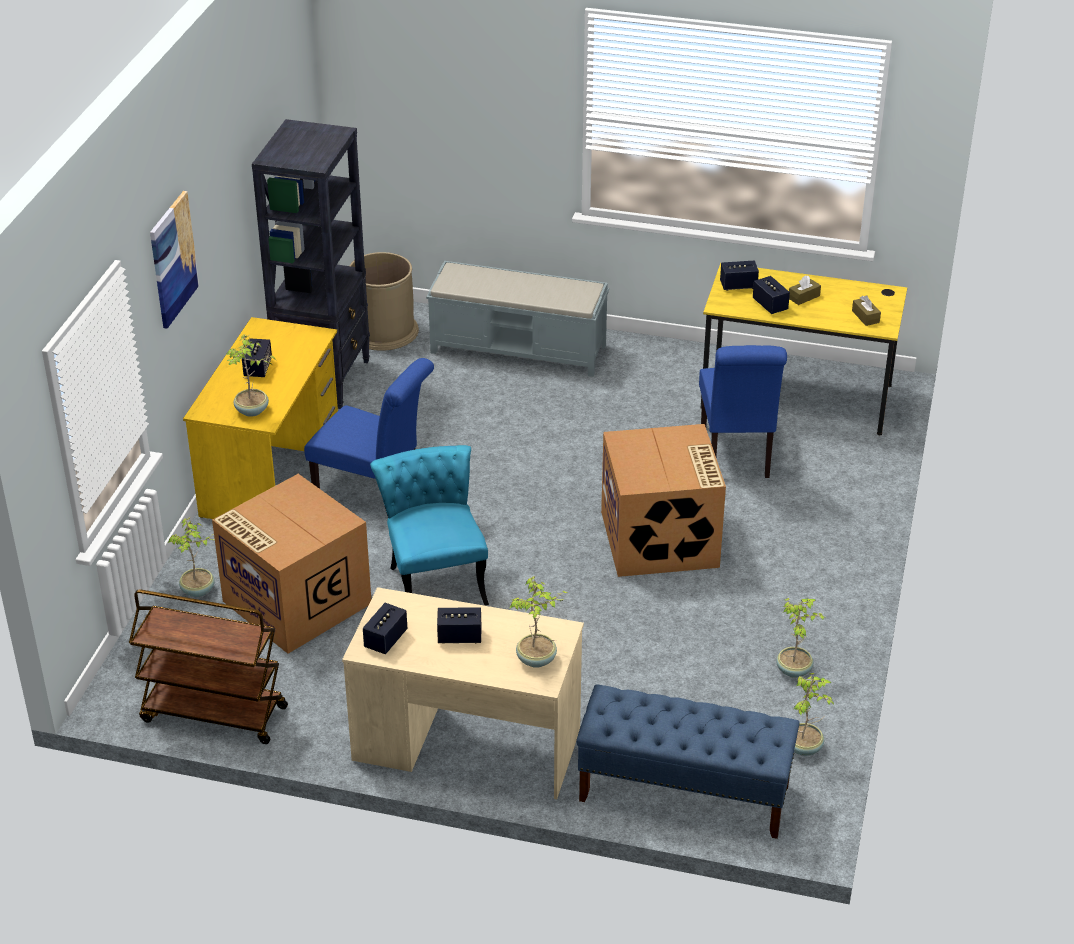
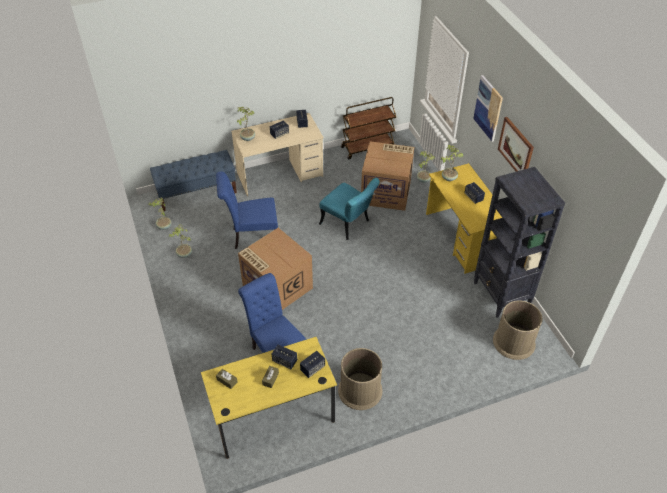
camera: 145 degrees right, 10 degrees up
(218, 213) = (516, 147): none -> picture
(375, 496) = (408, 247): blue chair -> blue chair (252, 236)
(519, 349) = (438, 368): grey bench -> none
(651, 372) = (360, 390): none -> brown trash can

